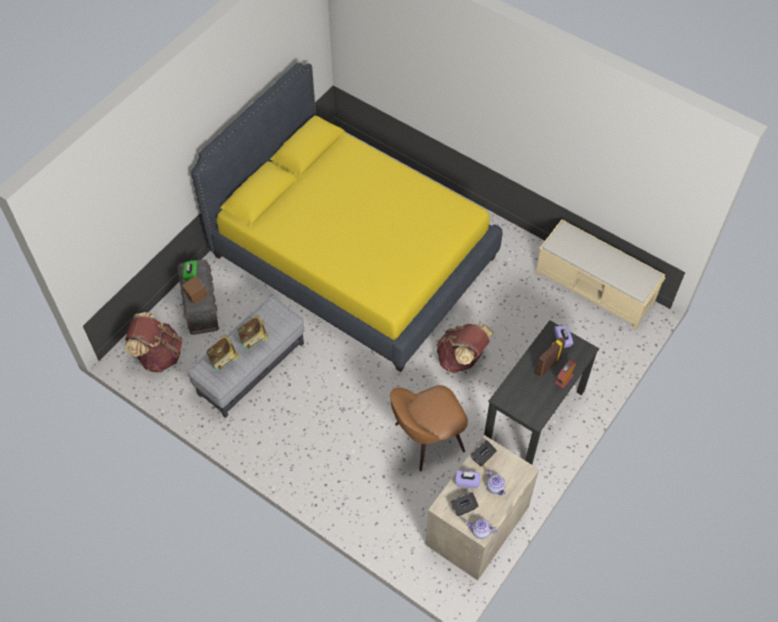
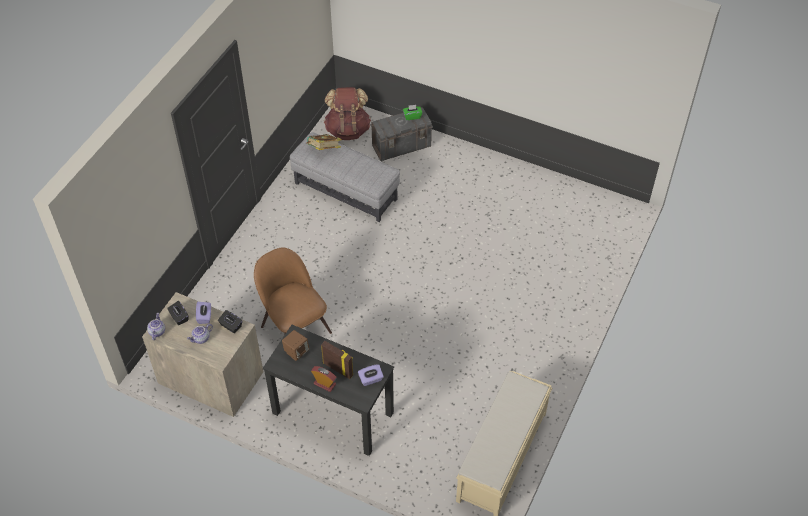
camera: 80 degrees right, 5 degrees down
(196, 296) = (390, 124): brown speaker -> brown speaker (296, 352)
(254, 340) = (347, 165): book -> none
(353, 256) = (486, 243): yellow bed -> none
(461, 359) = (387, 344): brown backpack -> none

